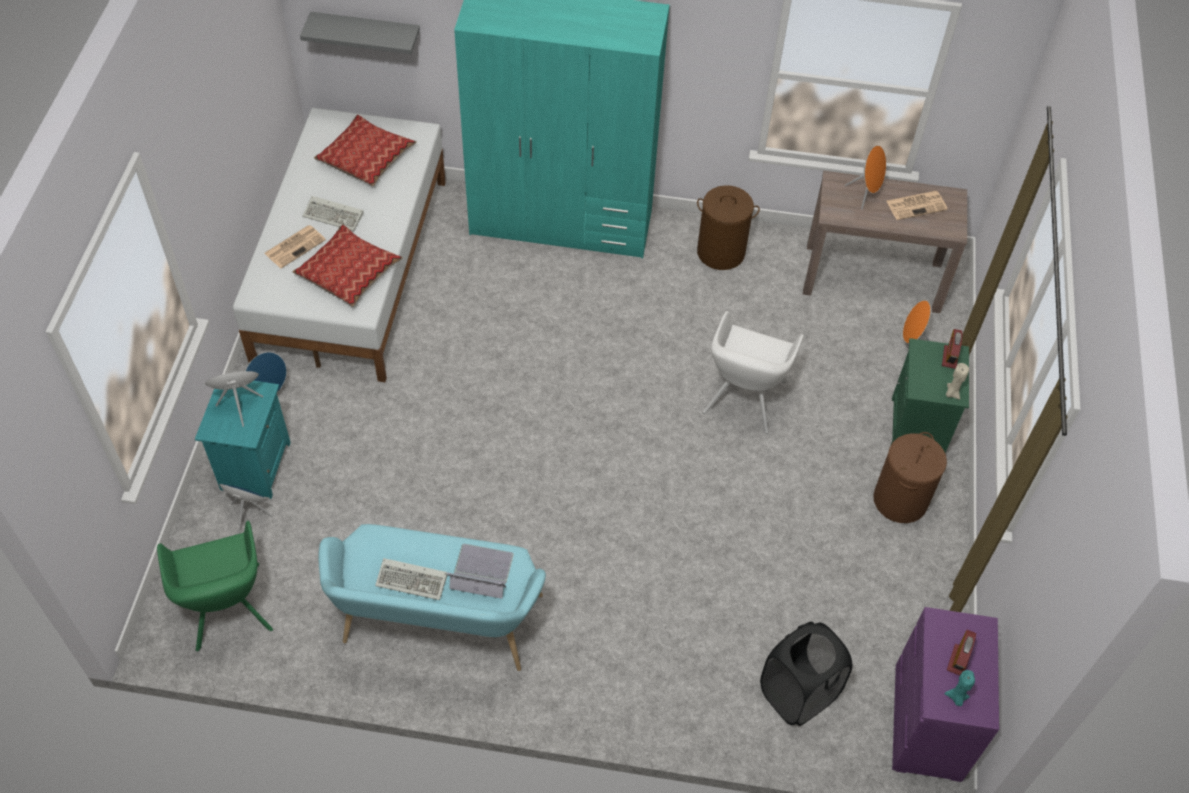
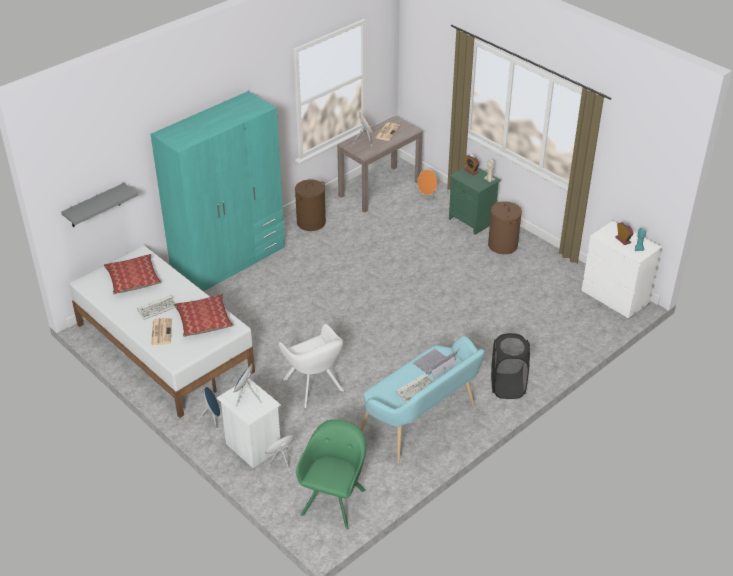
camera: 50 degrees left, 15 degrees down
(229, 611) = (334, 499): green armchair -> green armchair turned 90 degrees counterclockwise
(254, 466) = (252, 447): turquoise nightstand -> white nightstand
(744, 399) = (402, 260): white armchair -> white armchair (315, 387)
(798, 694) = (568, 326): black laundry basket -> black laundry basket (507, 386)
(927, 724) = (615, 297): purple dresser -> white dresser

